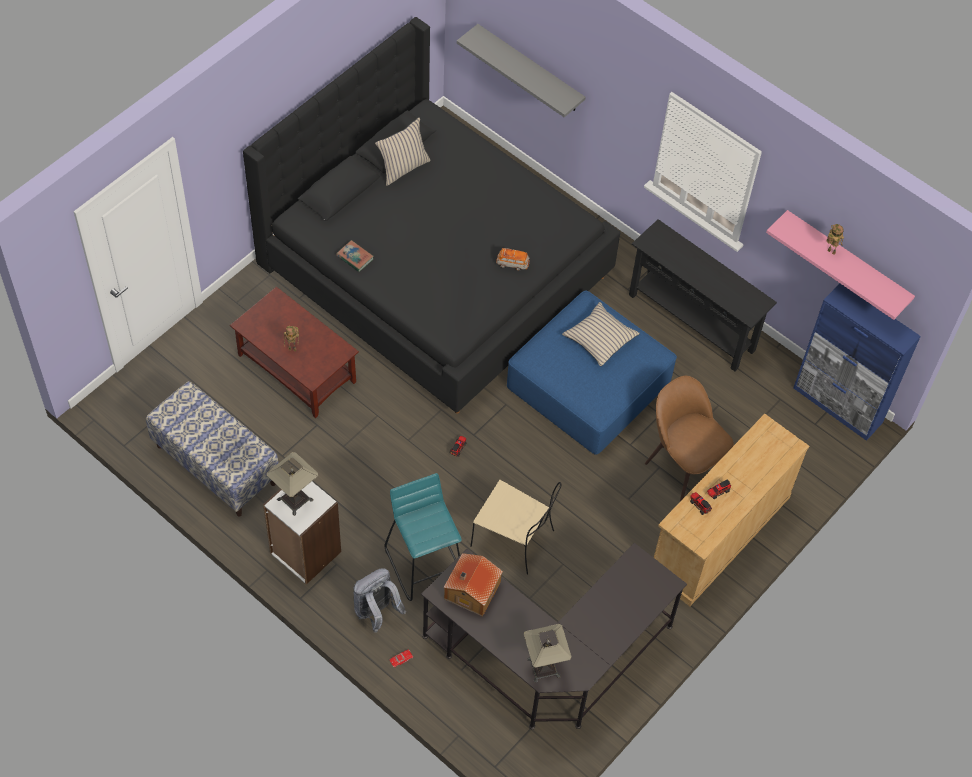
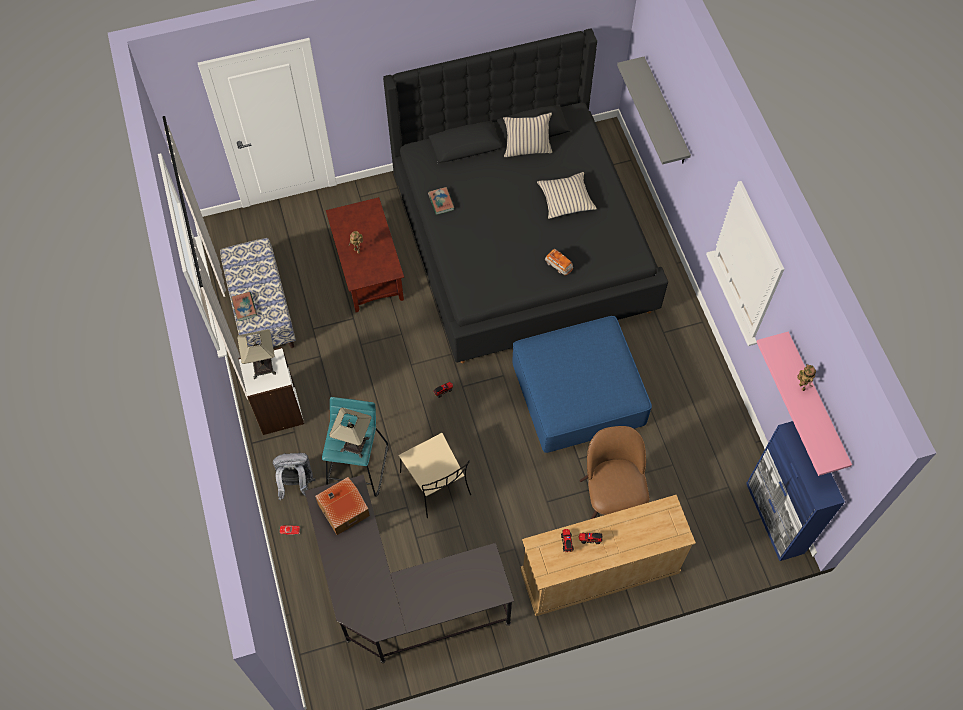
camera: 35 degrees right, 5 degrees up
(216, 460) = (244, 307): none -> book
(544, 667) = (354, 603): table lamp -> table lamp (355, 444)
(599, 338) = (596, 360): beige pillow -> beige pillow (566, 199)
(691, 322) = (697, 385): black console table -> none

